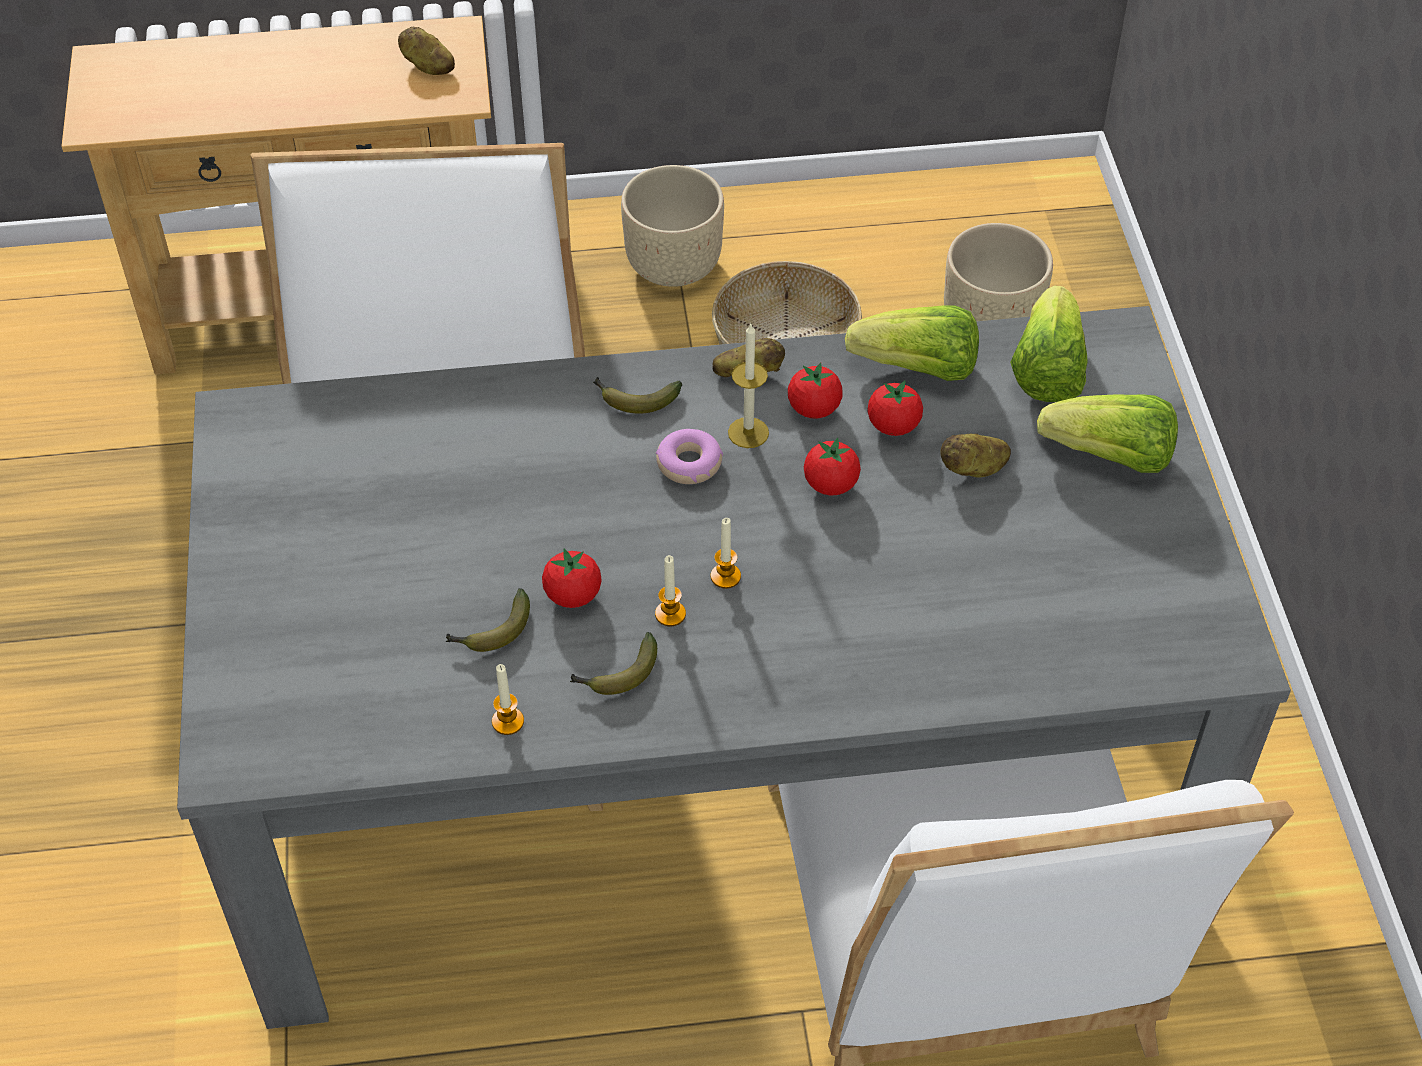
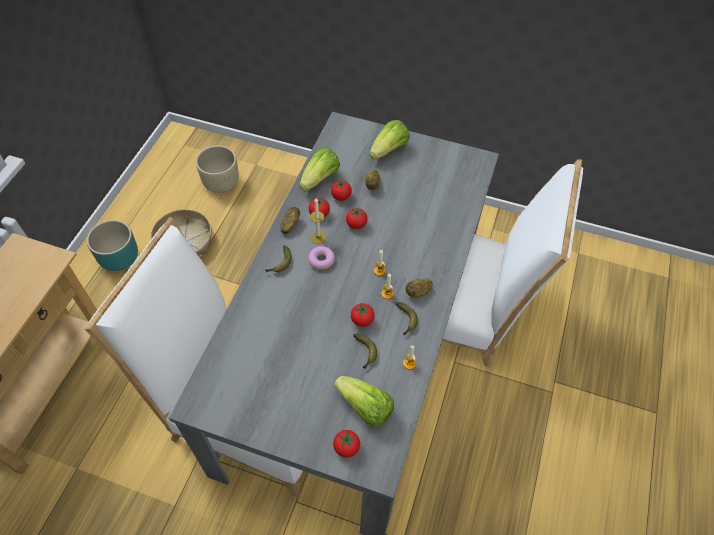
camera: 65 degrees left, 5 degrees up
(253, 685) = (346, 447): none -> tomato
(427, 66) = (27, 263): potato -> potato (418, 292)
(674, 265) = (120, 258): beige planter -> turquoise planter
(1047, 370) = (343, 147): lettuce -> lettuce (365, 407)

